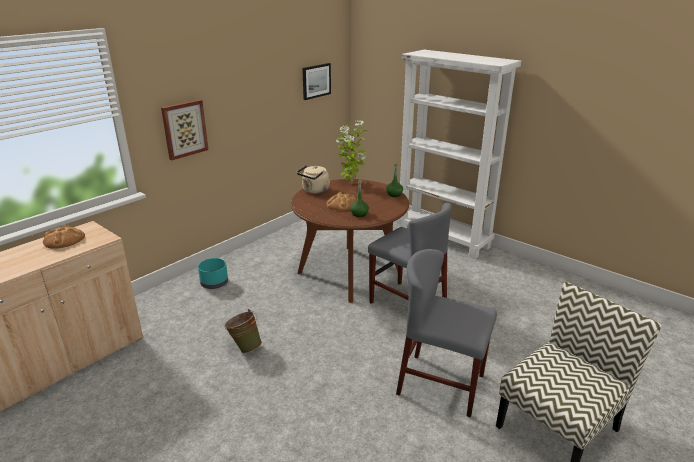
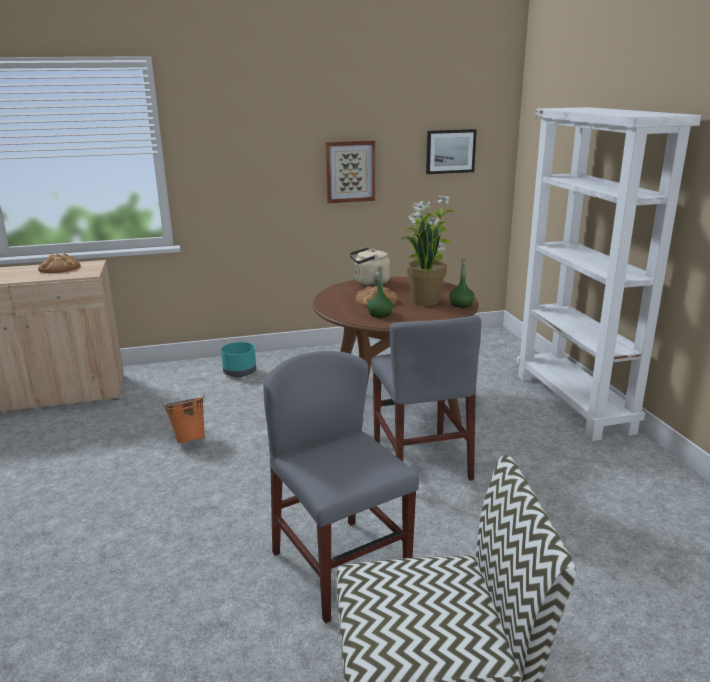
camera: 35 degrees right, 5 degrees down
(184, 129) = (241, 183): picture -> picture (350, 171)
(245, 347) = (189, 439): green bucket -> orange bucket
(370, 197) = (425, 301): none -> potted plant

